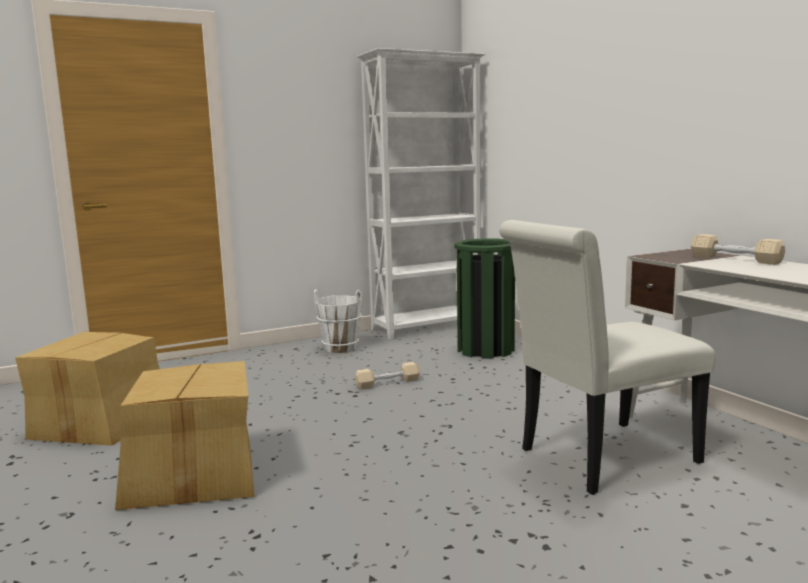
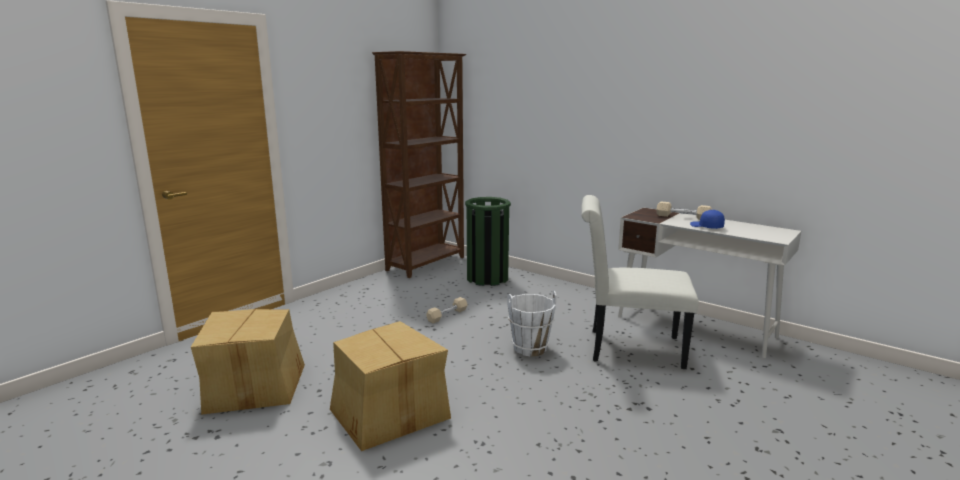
camera: 25 degrees left, 5 degrees up
(340, 348) = (378, 290): white bucket -> white bucket (530, 348)
(428, 327) = (427, 264): white bookcase -> brown bookcase
(599, 458) = (627, 348): white chair -> white chair turned 60 degrees clockwise
(756, 270) = (706, 227): none -> blue cap

